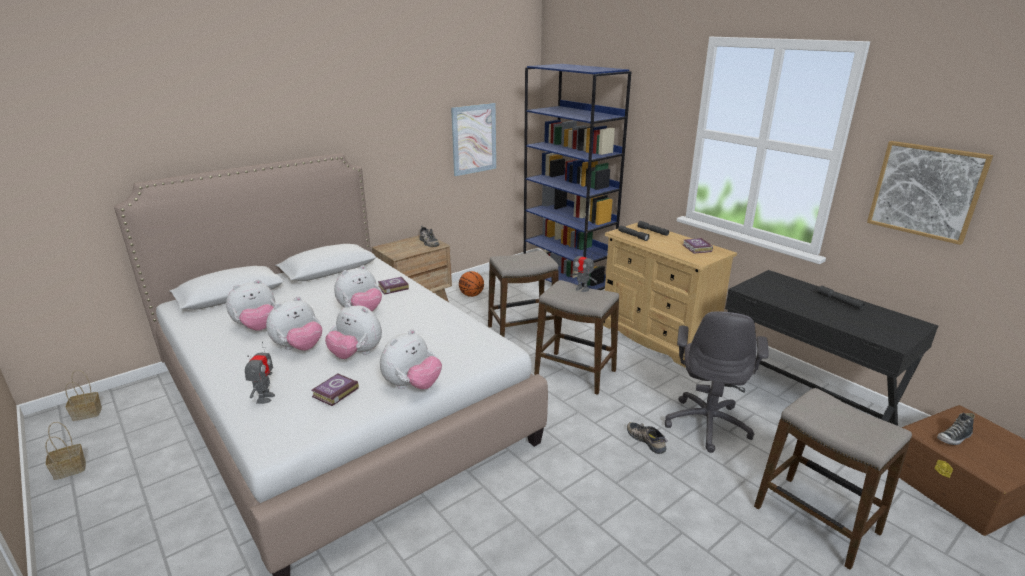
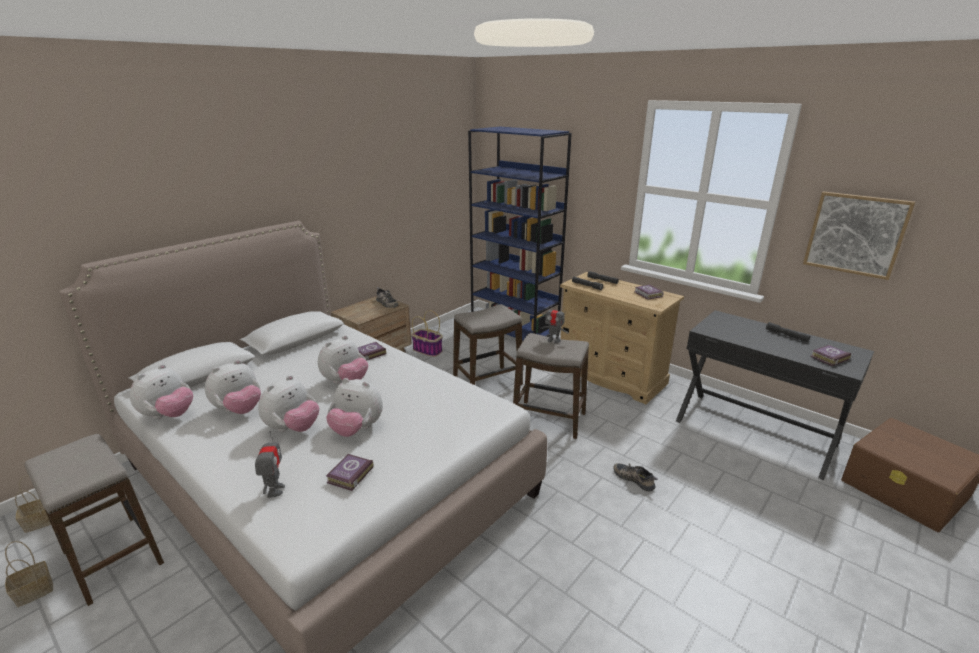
camera: 10 degrees left, 0 degrees up
(412, 386) = (427, 458): plush toy -> plush toy (169, 415)
(471, 295) = (428, 350): basketball -> basket
(474, 139) = (420, 200): picture -> none
(708, 424) = (682, 456): grey office chair -> none
(815, 520) = (803, 537): stool -> stool (113, 557)
(877, 328) = (828, 358): none -> book
(954, 438) = (899, 449): shoe -> none

